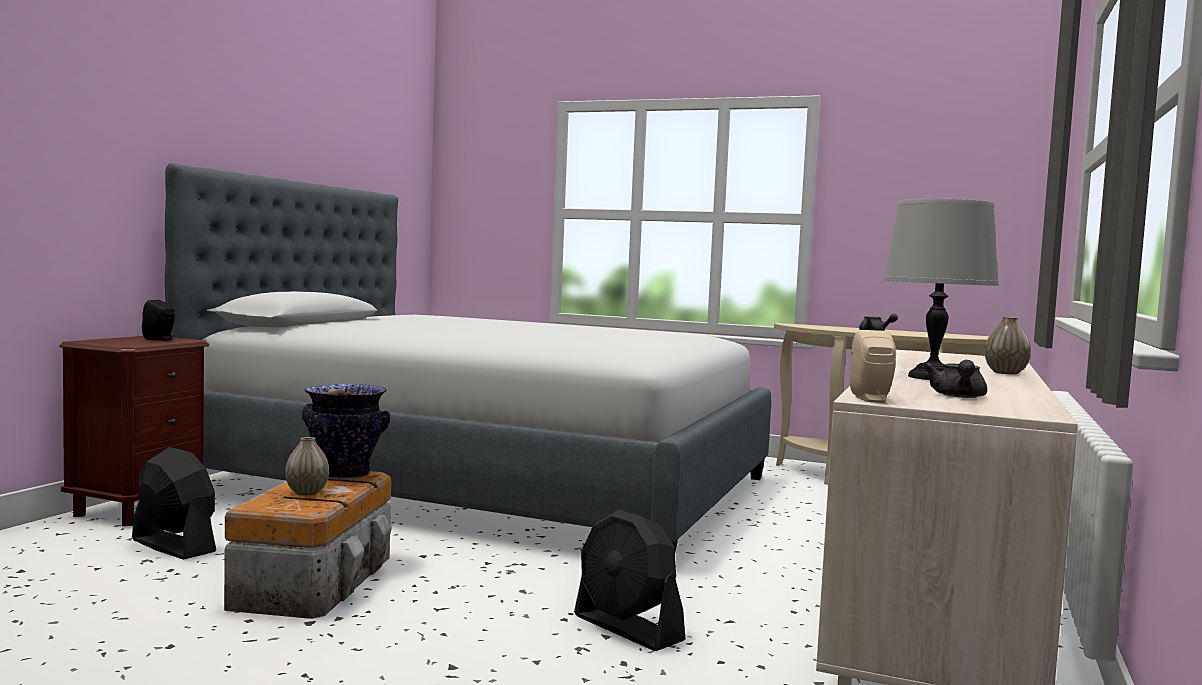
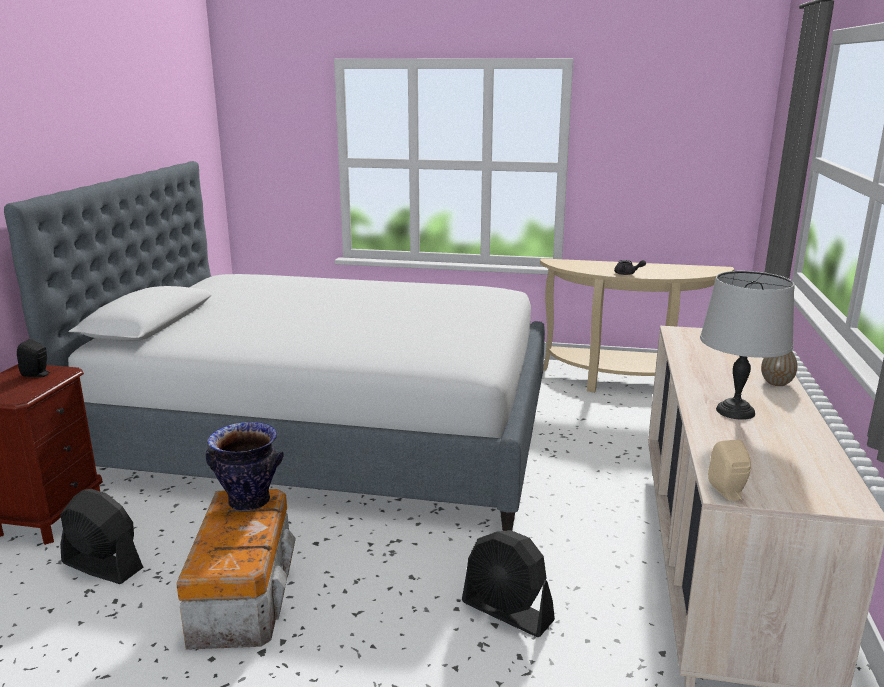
camera: 10 degrees left, 15 degrees up
(307, 492) = (231, 538): vase -> none
(958, 396) = (779, 465): grey teapot -> none

